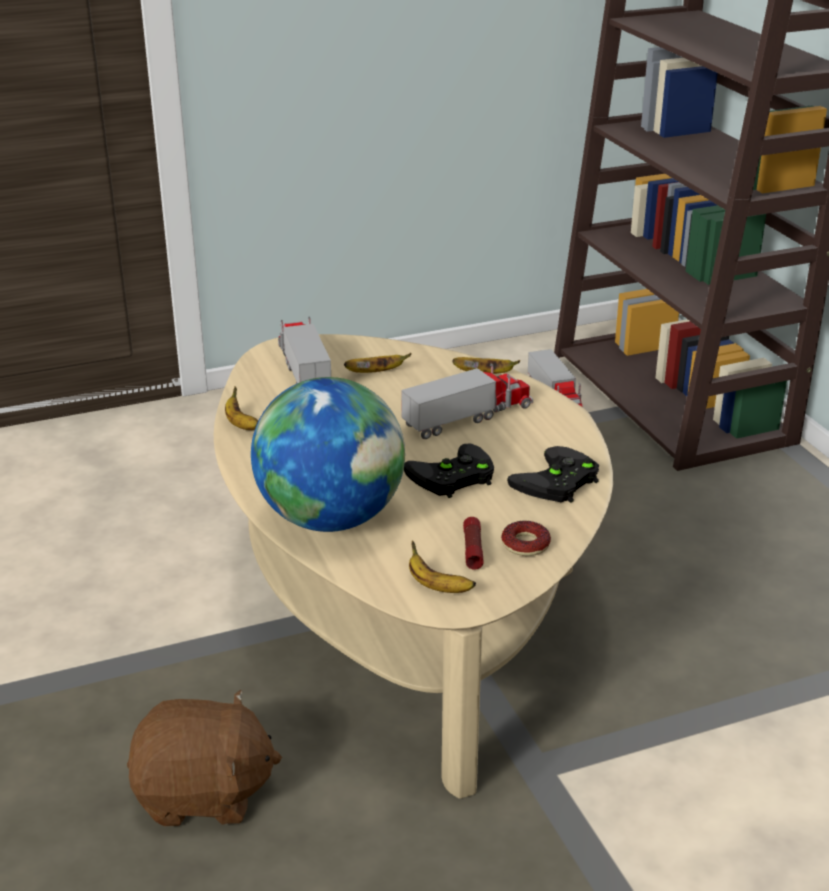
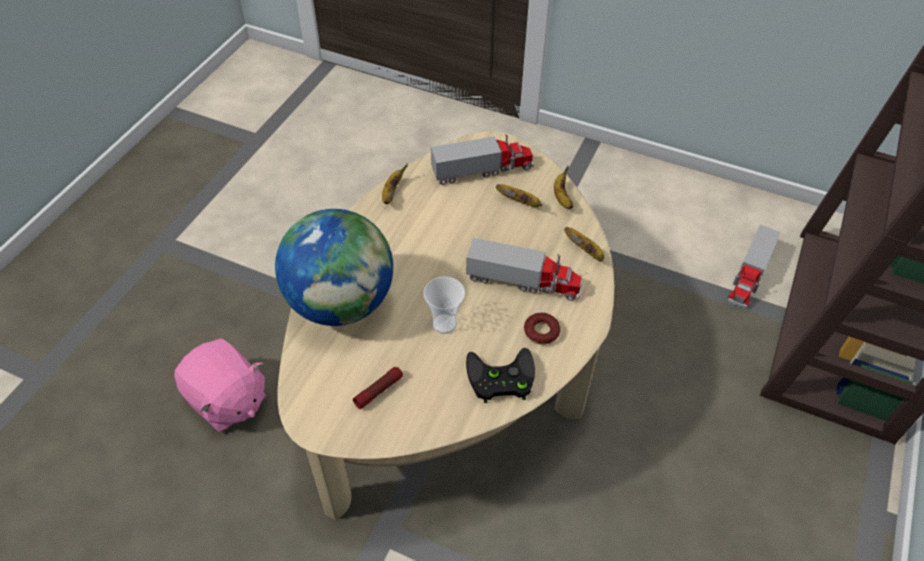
camera: 45 degrees right, 20 degrees up
(204, 794) = (227, 400): brown plush toy -> pink plush toy
(303, 368) = (483, 170): toy truck -> toy truck turned 45 degrees clockwise
(437, 586) = (323, 402): banana -> banana (562, 197)
(451, 477) = (444, 324): black game controller -> cup
(525, 544) = (411, 412): donut -> donut (541, 331)

